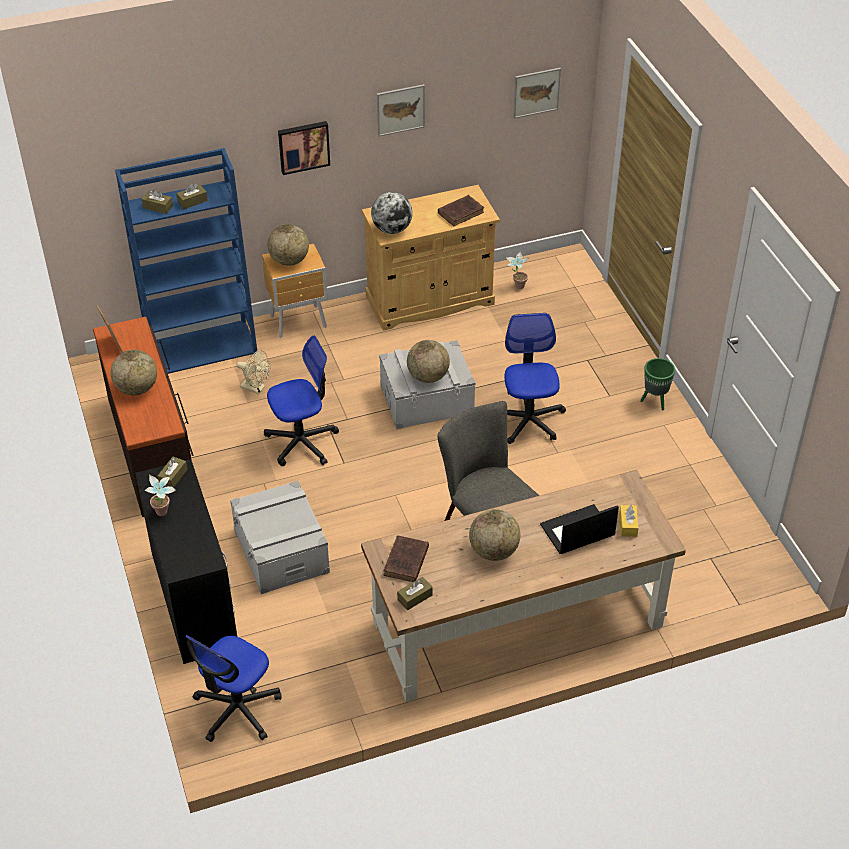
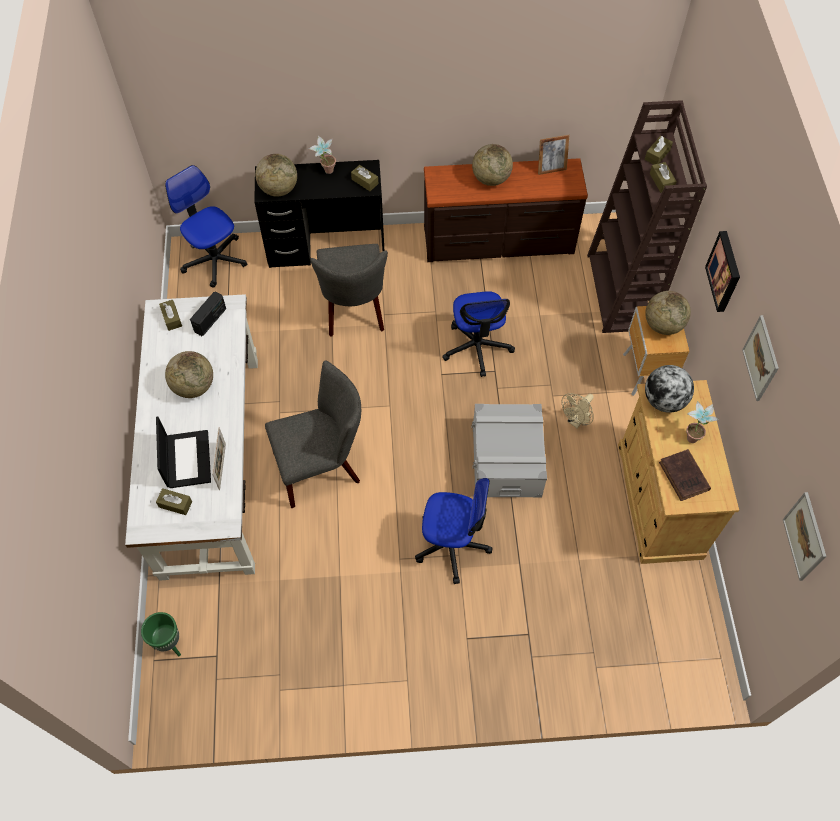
camera: 105 degrees right, 15 degrees up
(202, 348) = (621, 292): blue bookcase -> brown bookcase
(256, 388) = (556, 324): beige fan -> beige fan (576, 421)
(281, 551) = (354, 311): grey storage box -> grey chair
(406, 562) = (210, 320): brown book -> radio
(428, 376) = (497, 438): globe -> globe (278, 189)
(516, 286) = (669, 596): potted plant -> potted plant (693, 435)
(516, 625) = (210, 462): brown desk -> white desk
(574, 502) = (222, 467): none -> picture frame
(628, 525) = (175, 504): yellow tissue box -> brown tissue box
(654, 401) = (445, 684): green planter -> green planter (170, 644)

